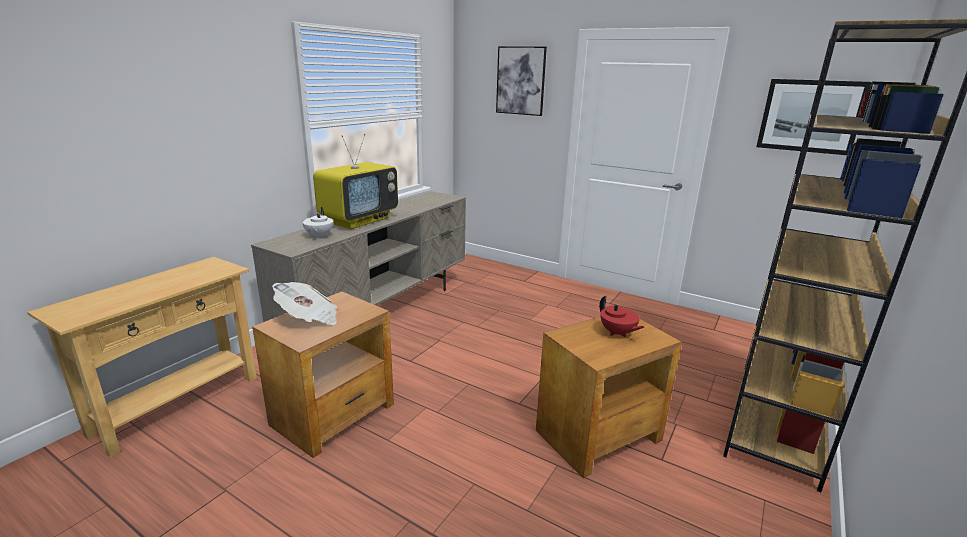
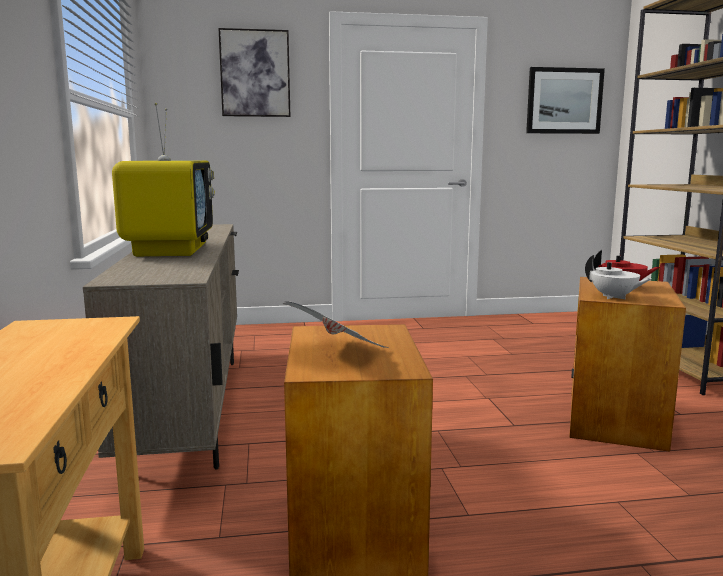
camera: 40 degrees left, 10 degrees down
(319, 236) = (168, 265): white teapot -> white teapot (613, 297)

